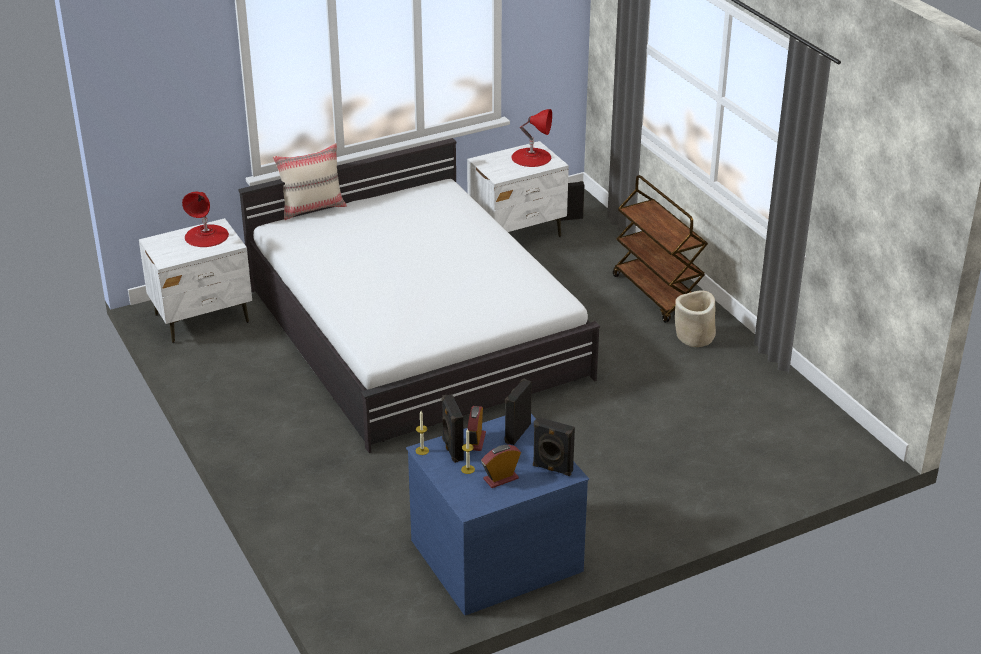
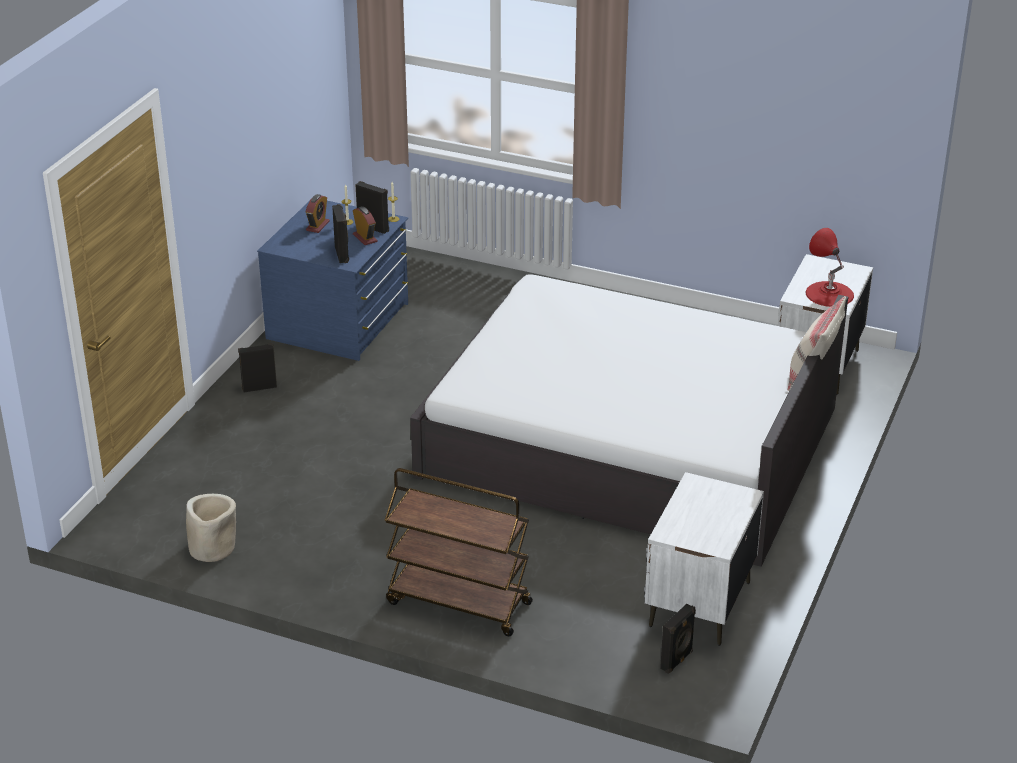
camera: 140 degrees right, 0 degrees up
(531, 157) = (702, 528): red table lamp -> none
(552, 469) = (289, 245): black speaker -> black speaker (259, 387)
(694, 337) = (367, 570): beige planter -> beige planter (213, 549)

